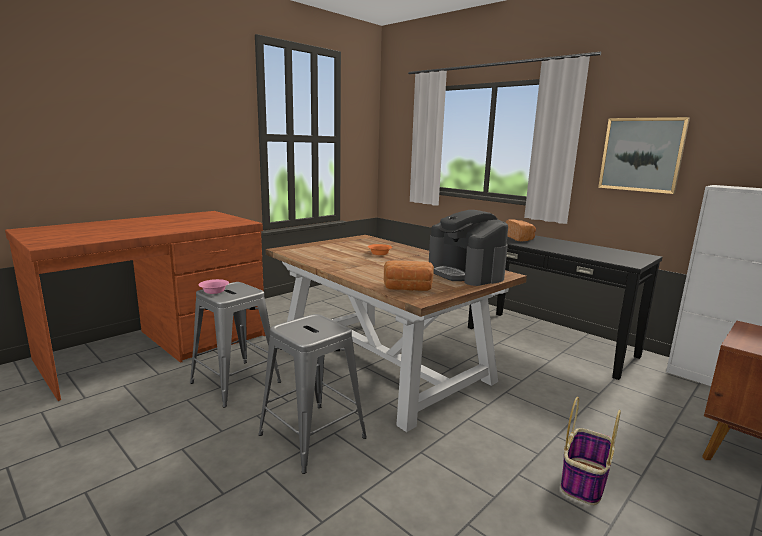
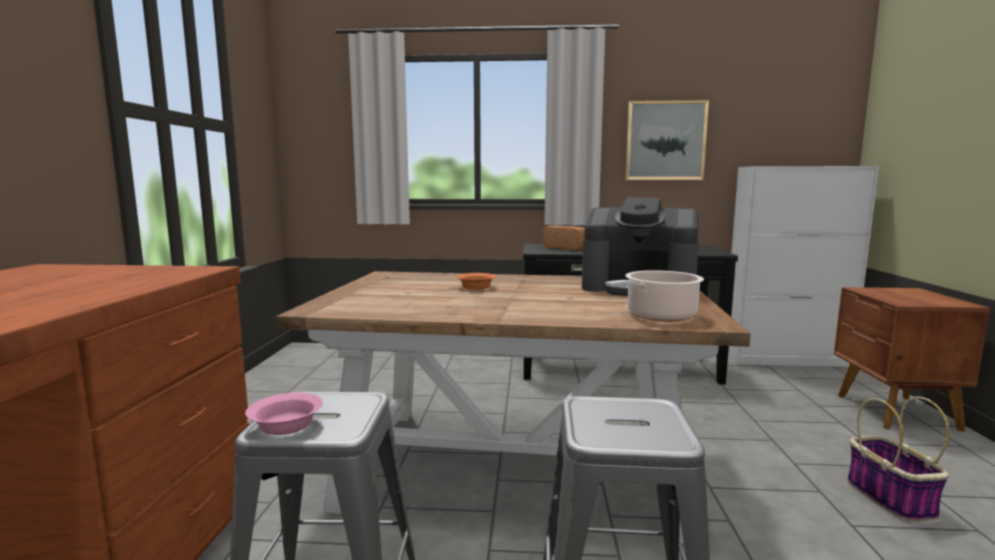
camera: 40 degrees left, 5 degrees down
(408, 289) = (658, 316): bread -> cooking pot

